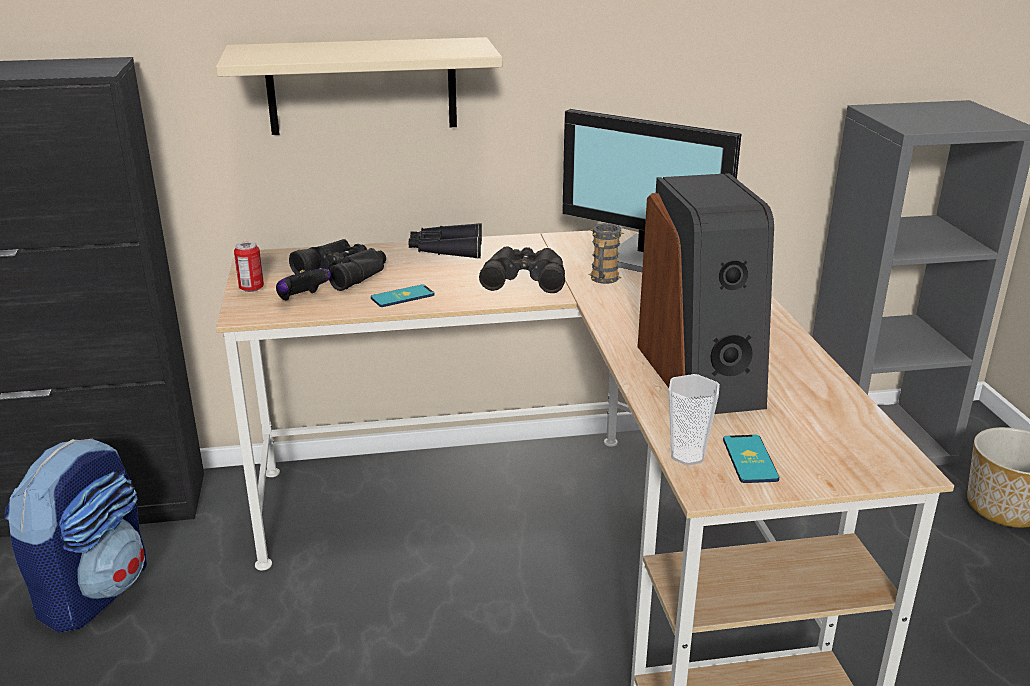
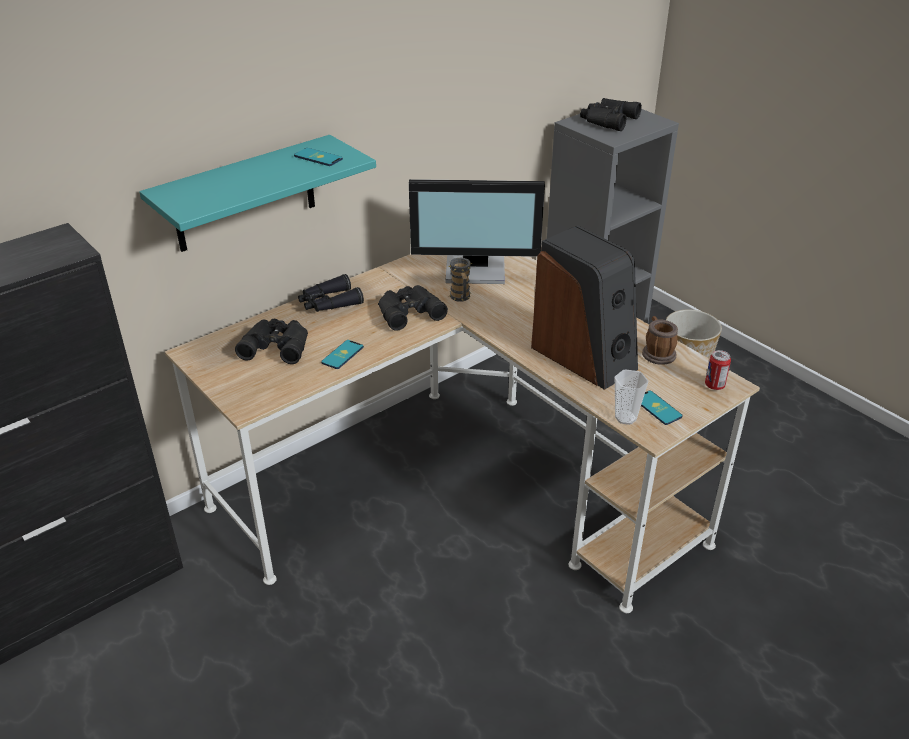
camera: 30 degrees left, 10 degrees up
(94, 591) = (159, 653): backpack -> none
(251, 288) = (222, 383): can -> can (714, 385)
(302, 300) = (273, 381): game controller -> none
(362, 86) = (245, 194): beige shelf -> turquoise shelf
(441, 47) = (318, 157): none -> phone
(818, 398) = (657, 352): none -> mug
(926, 112) = (607, 120): none -> black binoculars

